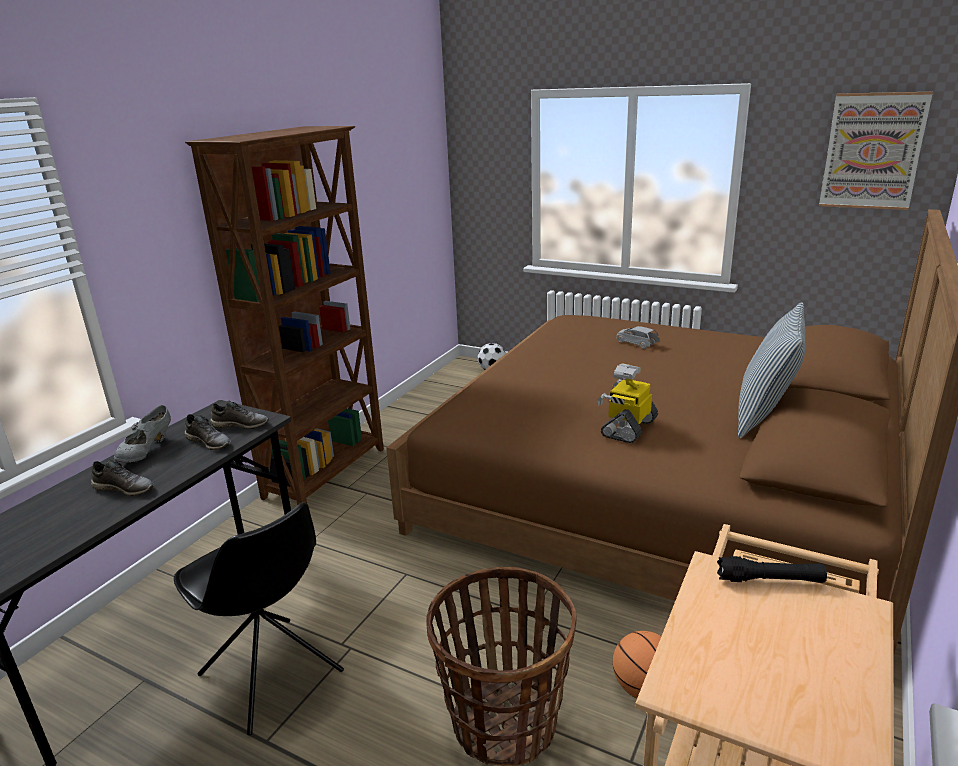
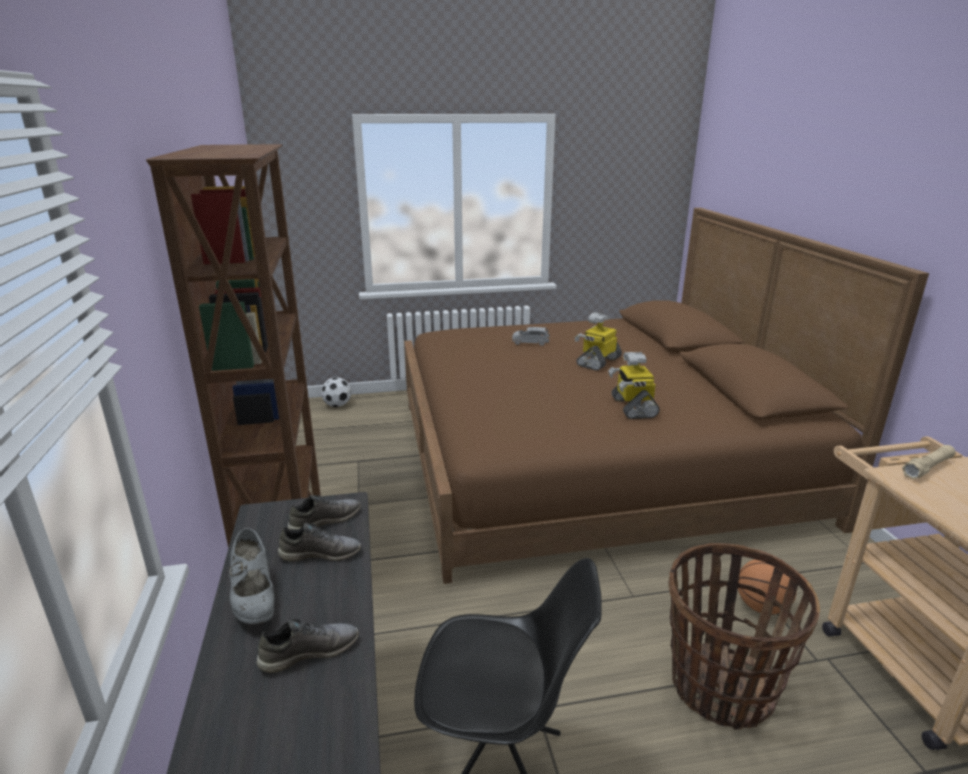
camera: 40 degrees left, 0 degrees up
(673, 377) = (598, 361): none -> toy robot
(764, 416) = (693, 373): pillow -> none
(770, 580) = (927, 468): black flashlight -> beige flashlight
(872, 151) = (642, 168): picture -> none

